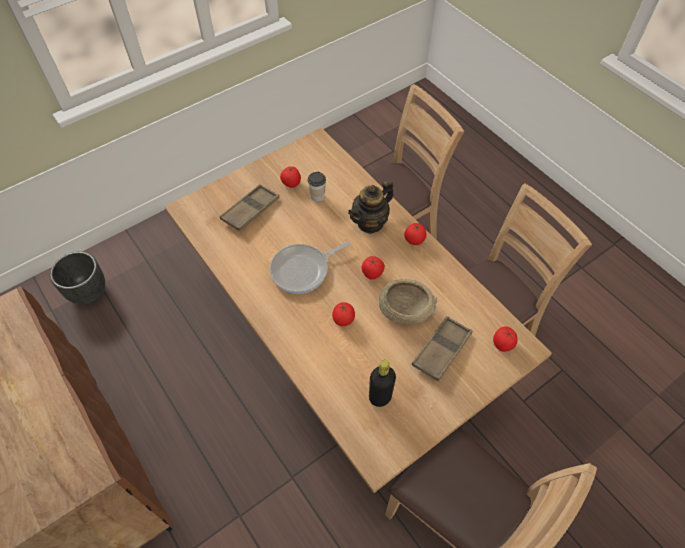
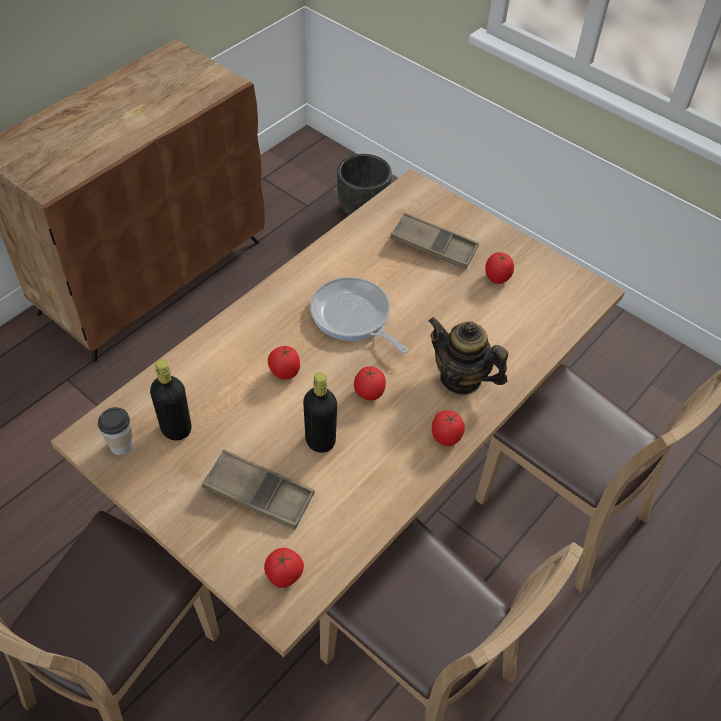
camera: 75 degrees right, 5 degrees down
(317, 196) = (486, 310): cup -> cup (121, 445)
(405, 308) = (320, 441): beige bowl -> black bottle

